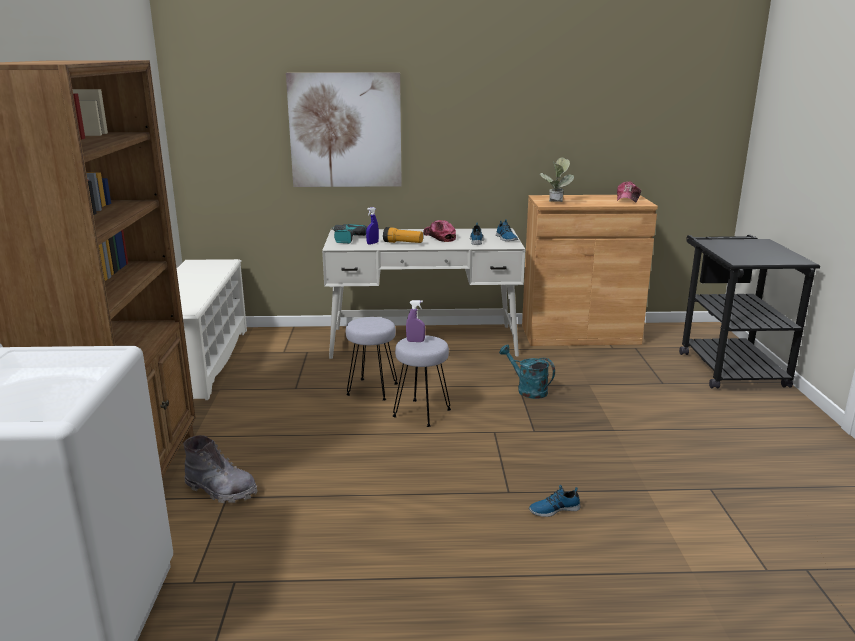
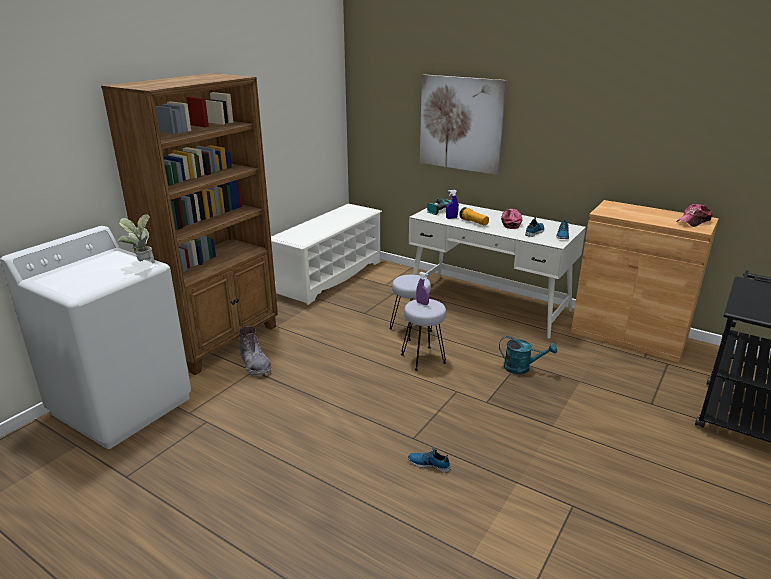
camera: 35 degrees right, 5 degrees up
(527, 390) = (522, 368): turquoise watering can -> turquoise watering can turned 120 degrees clockwise
(555, 203) = (611, 213): potted plant -> potted plant (142, 263)

